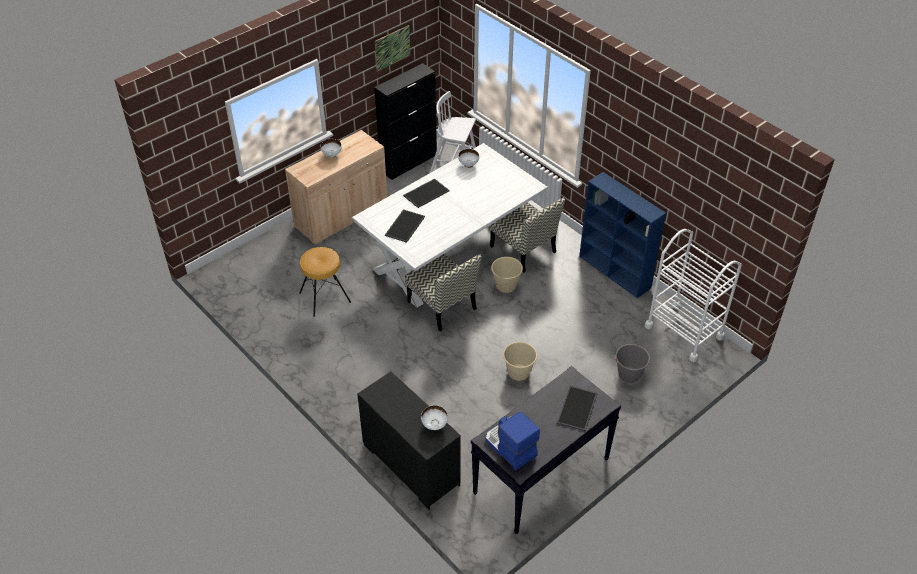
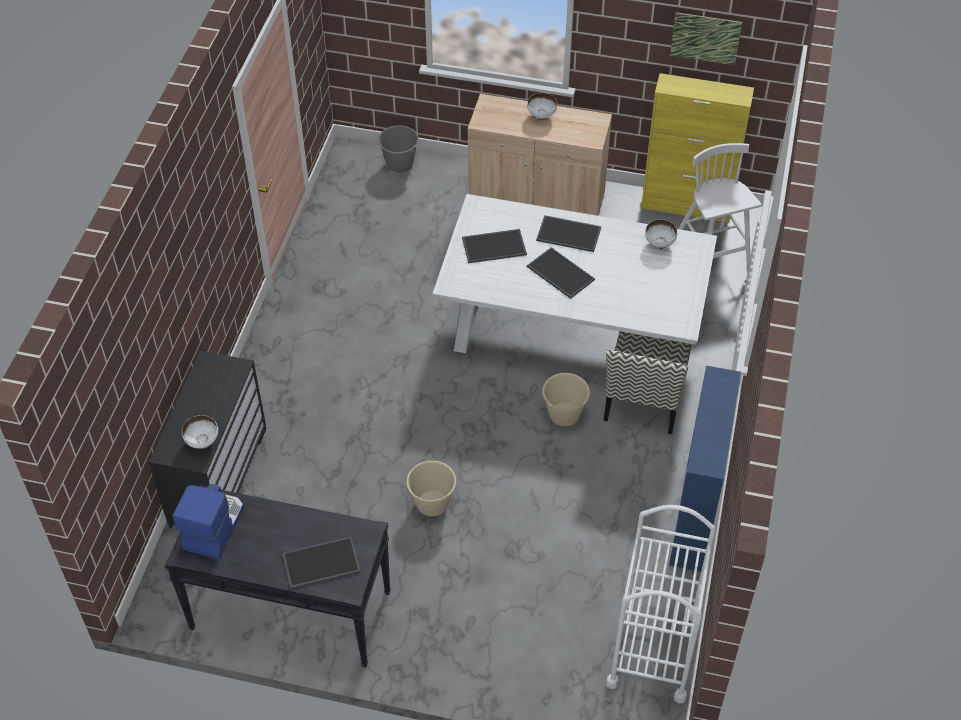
camera: 55 degrees right, 5 degrees up
(324, 297) = (398, 262): brown stool -> none
(409, 162) = (687, 206): black cabinet -> yellow cabinet
(443, 306) = (477, 373): chair -> none
(451, 211) = (559, 273): none -> tray
(629, 375) = (522, 623): grey bucket -> grey bucket (399, 164)

